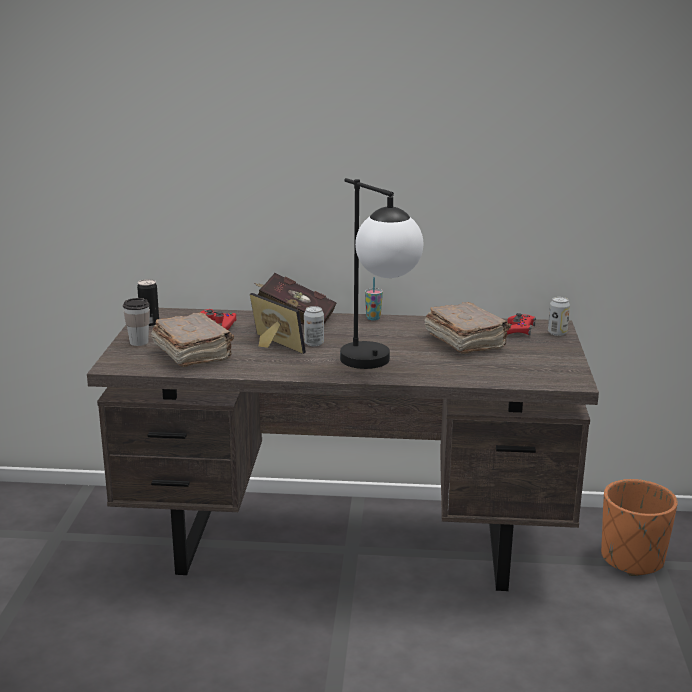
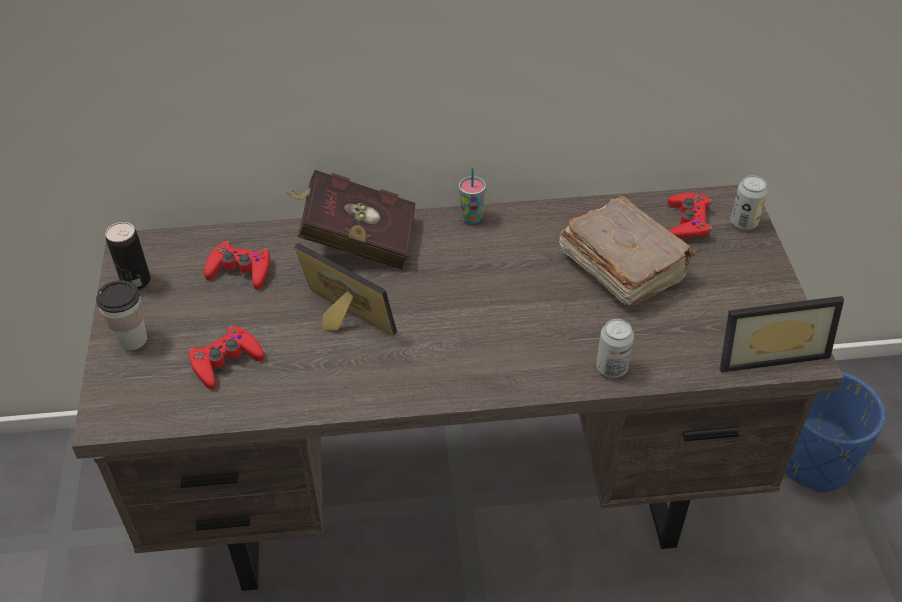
camera: 10 degrees left, 25 degrees up
(193, 354) = (225, 361): brown book -> red game controller
(314, 343) = (402, 303): can -> can (611, 367)
(378, 365) = (513, 353): table lamp -> none
(551, 378) = (768, 350): none -> picture frame
(632, 559) = (814, 460): orange planter -> blue planter

